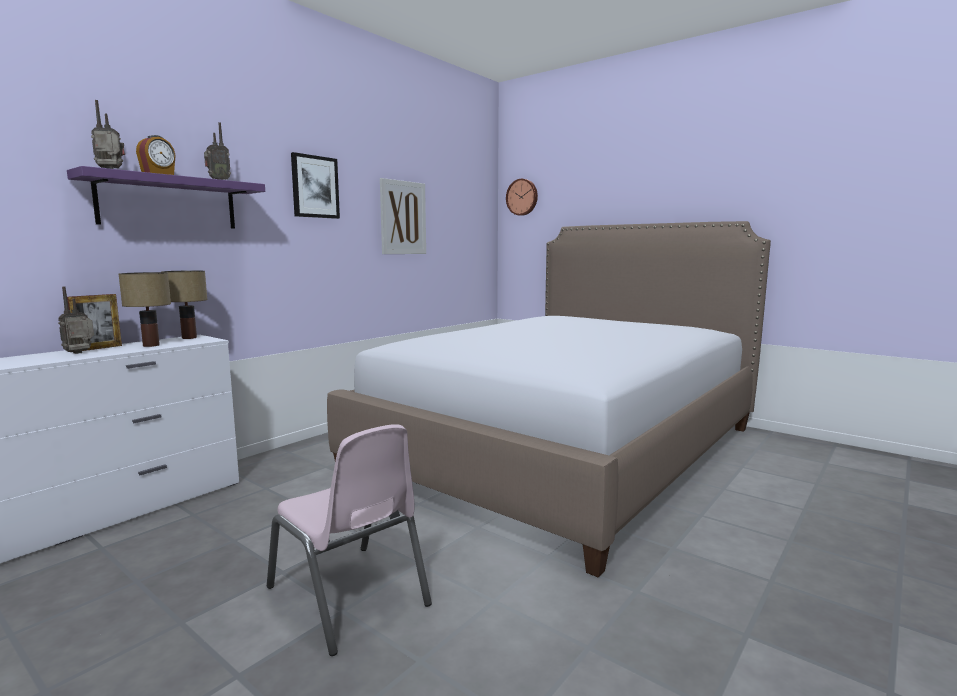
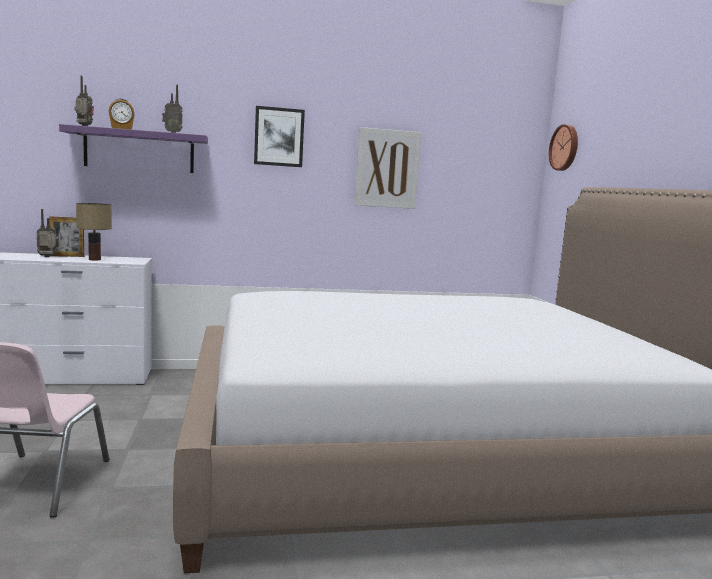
camera: 40 degrees right, 0 degrees up
(189, 337) = (134, 259): table lamp -> none

